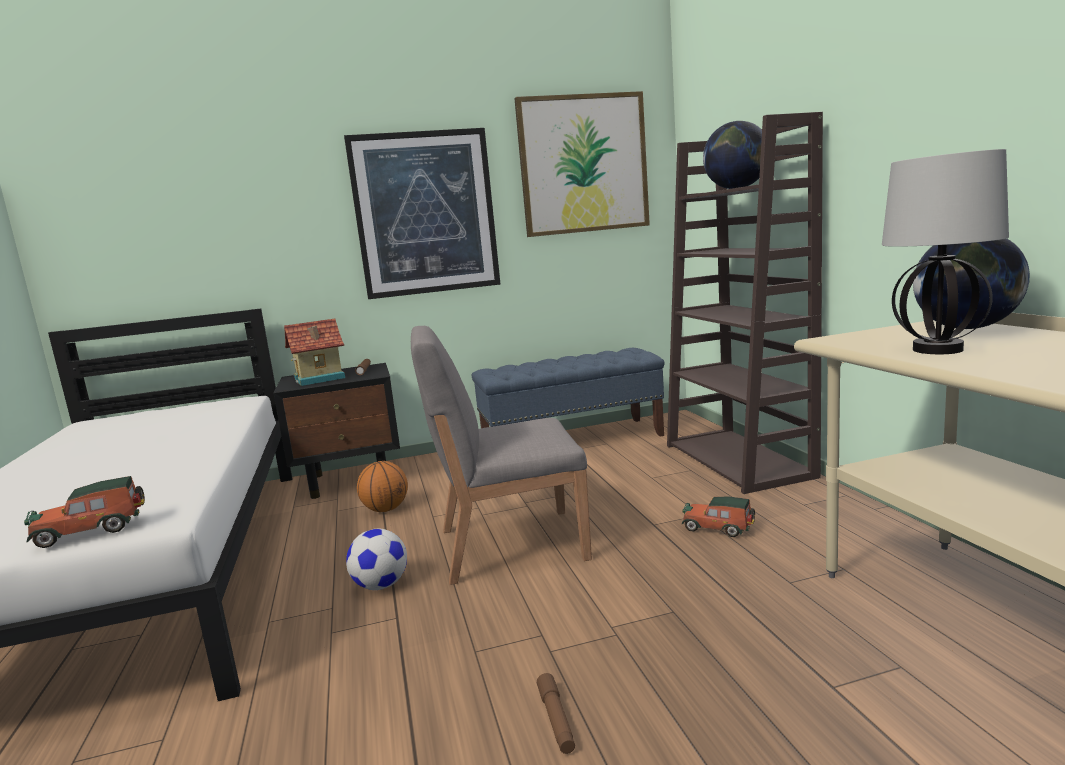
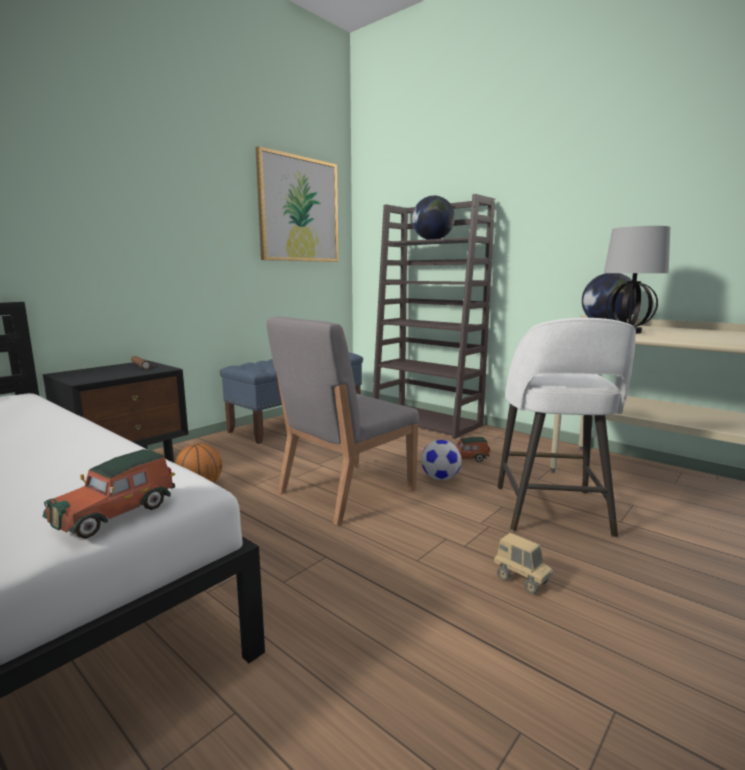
camera: 35 degrees left, 0 degrees up
(320, 378) = (102, 373): toy house -> none
(381, 585) = (279, 539): football -> football (440, 478)
(425, 213) = (185, 229): picture -> none
(556, 720) = (521, 580): brown flashlight -> toy truck
(737, 639) = (552, 512): none -> white stool

